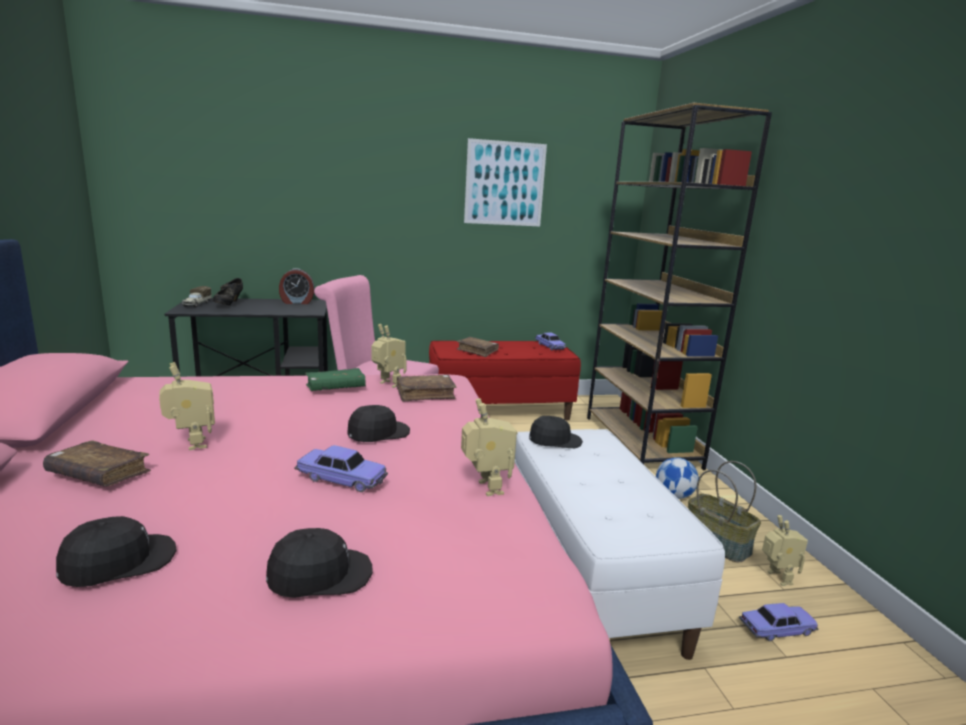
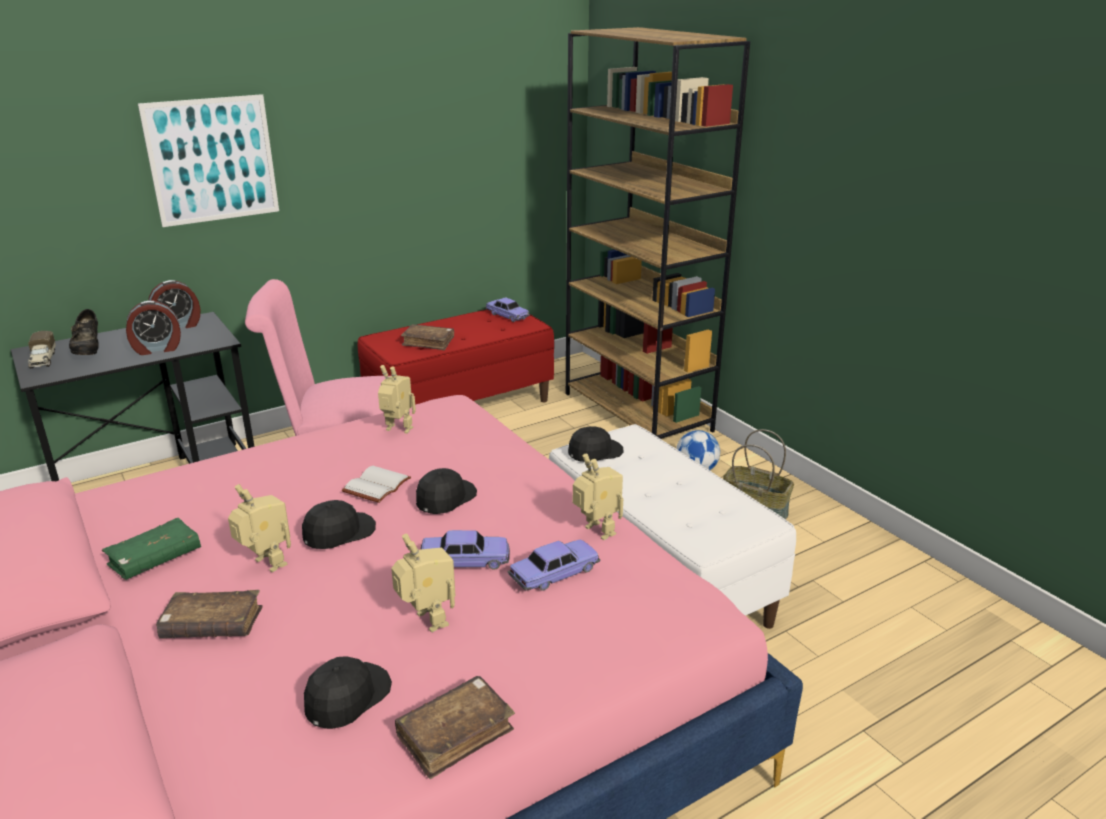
camera: 20 degrees left, 10 degrees up
(269, 309) = (157, 349): none -> alarm clock
(320, 575) = (529, 653): black cap -> black cap (338, 532)
(333, 413) = (376, 485): none -> white book
(335, 388) = (345, 450): green book -> green book (155, 559)
(425, 394) = (450, 434): brown book -> brown book (455, 734)
(505, 183) = (421, 116): picture -> picture (212, 160)
(776, 578) = (815, 533): toy robot -> toy robot (426, 622)
(777, 629) = (829, 580): toy car -> toy car (554, 574)

